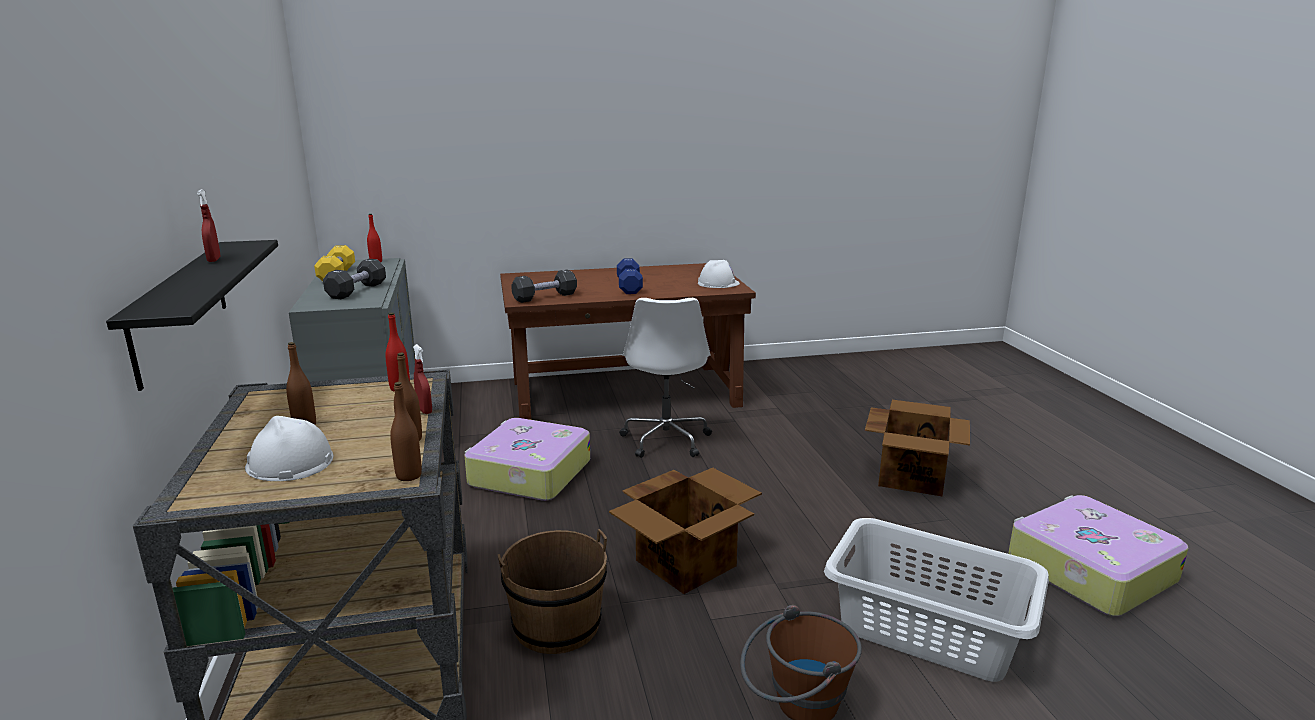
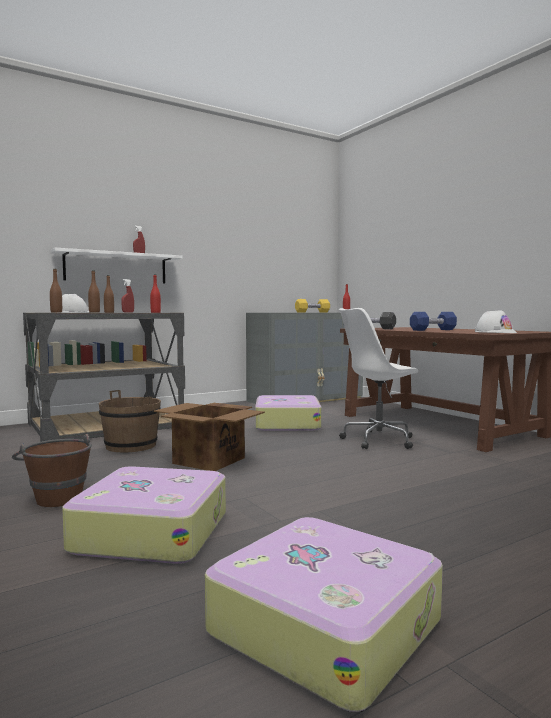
camera: 70 degrees right, 15 degrees down
(180, 309) = (116, 268): black shelf -> white shelf
(357, 291) = (290, 312): black dumbbell -> none
(912, 477) = (448, 518): cardboard box -> none
(928, 630) = (151, 532): grey laundry basket -> suitcase

